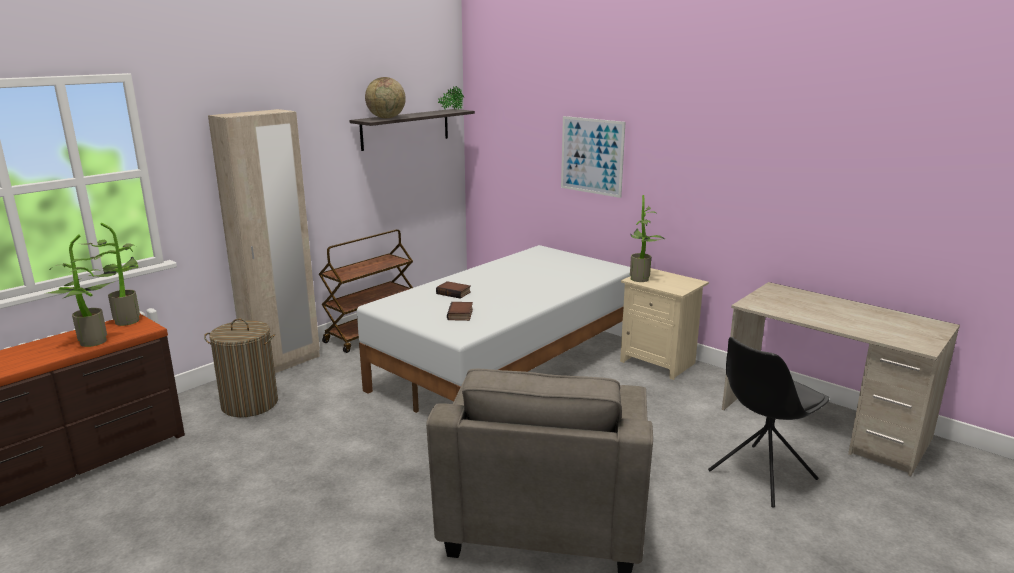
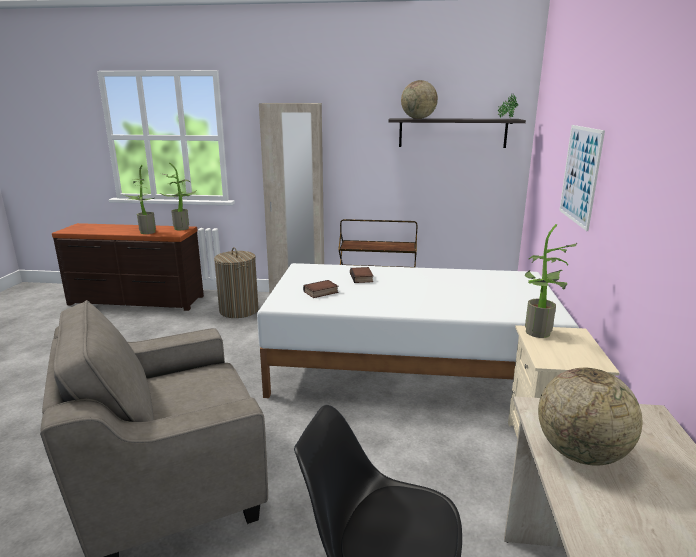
camera: 55 degrees right, 0 degrees up
(796, 311) = (581, 453): none -> globe

